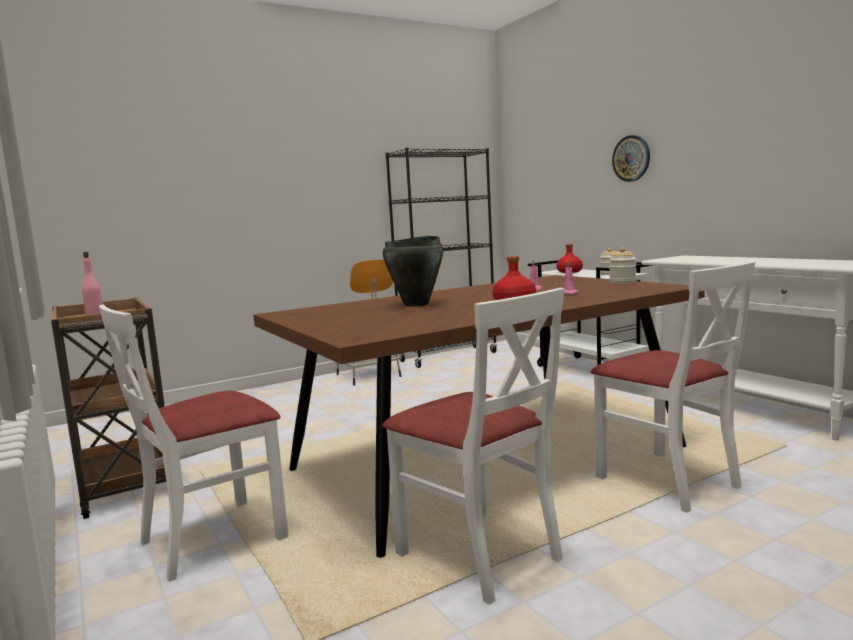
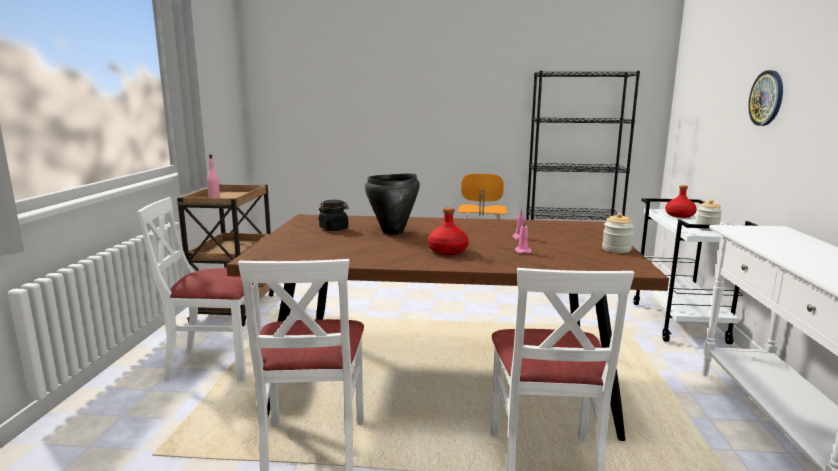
camera: 35 degrees right, 5 degrees up
(347, 313) = (334, 229): none -> black jar

